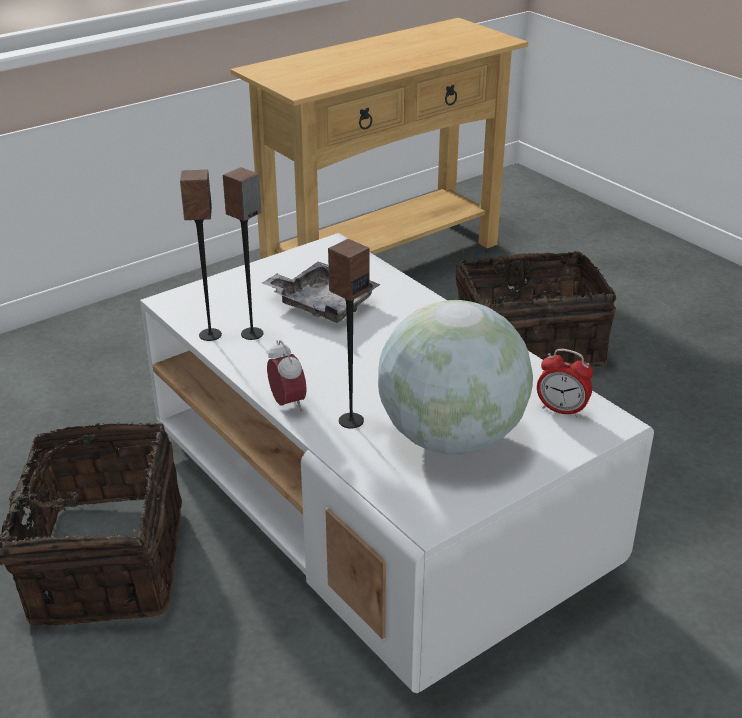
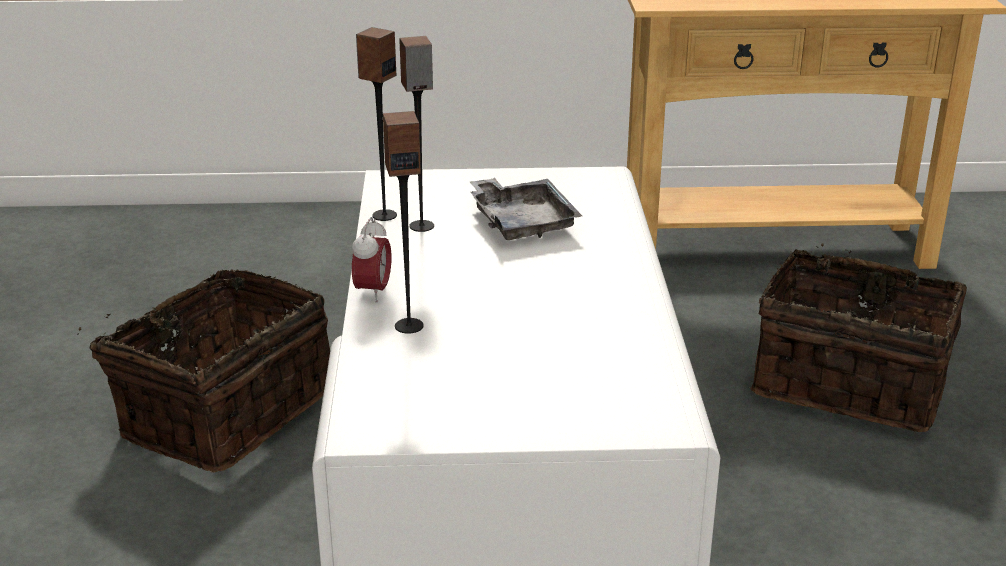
camera: 35 degrees right, 5 degrees down
(450, 438) = (480, 375): globe -> none
(561, 410) = (631, 394): alarm clock -> none

